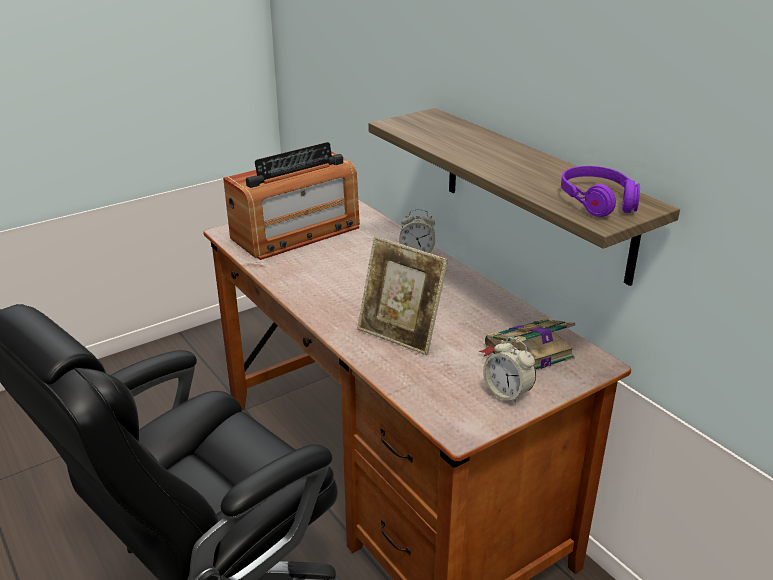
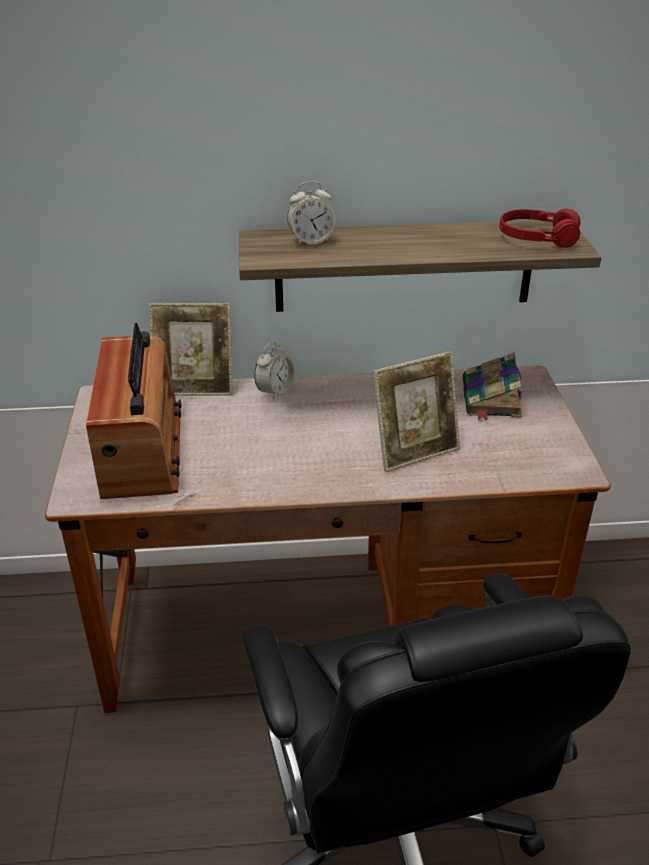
camera: 60 degrees left, 5 degrees up
(386, 226) = (195, 388): none -> picture frame
(507, 393) = (542, 430): alarm clock -> alarm clock (311, 241)
(598, 201) = (537, 238): purple headphones -> red headphones

